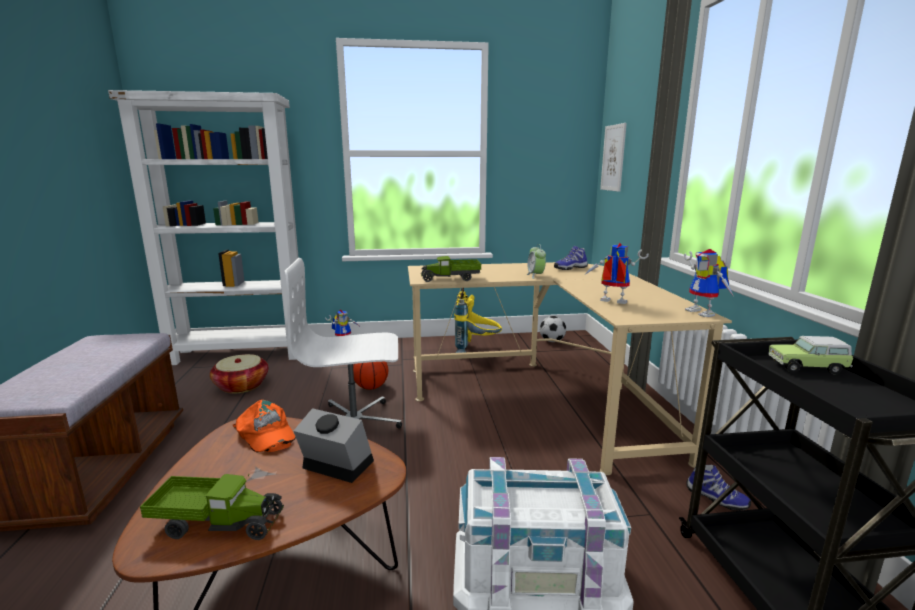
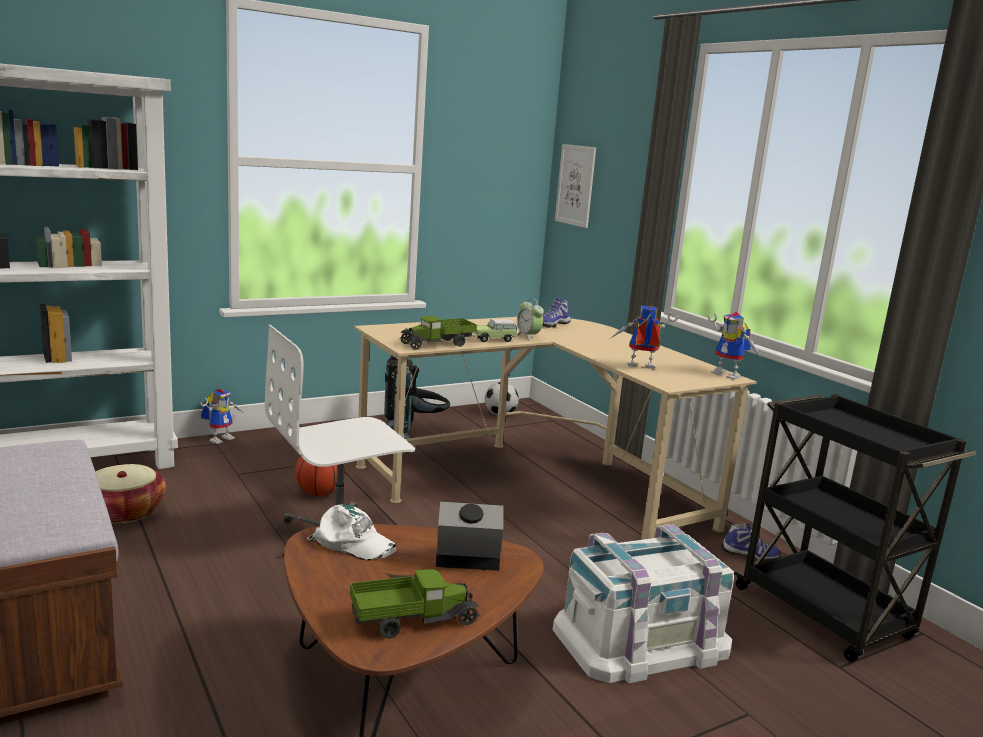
camera: 25 degrees left, 0 degrees up
(265, 434) = (353, 543): orange cap -> white cap
(476, 350) = (415, 433): yellow backpack -> black backpack
(809, 368) = (844, 420): toy car -> toy car (495, 339)

